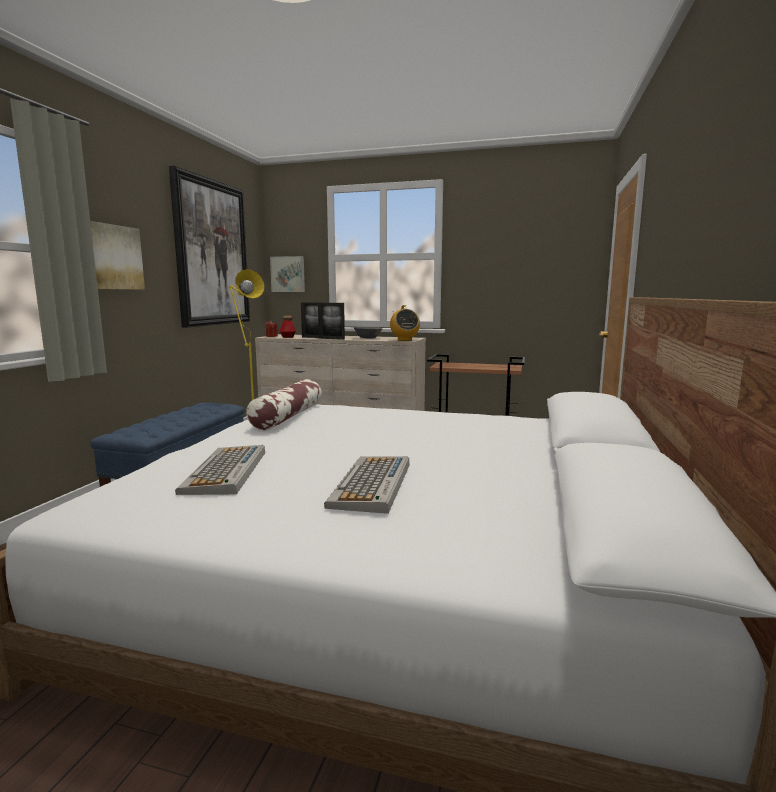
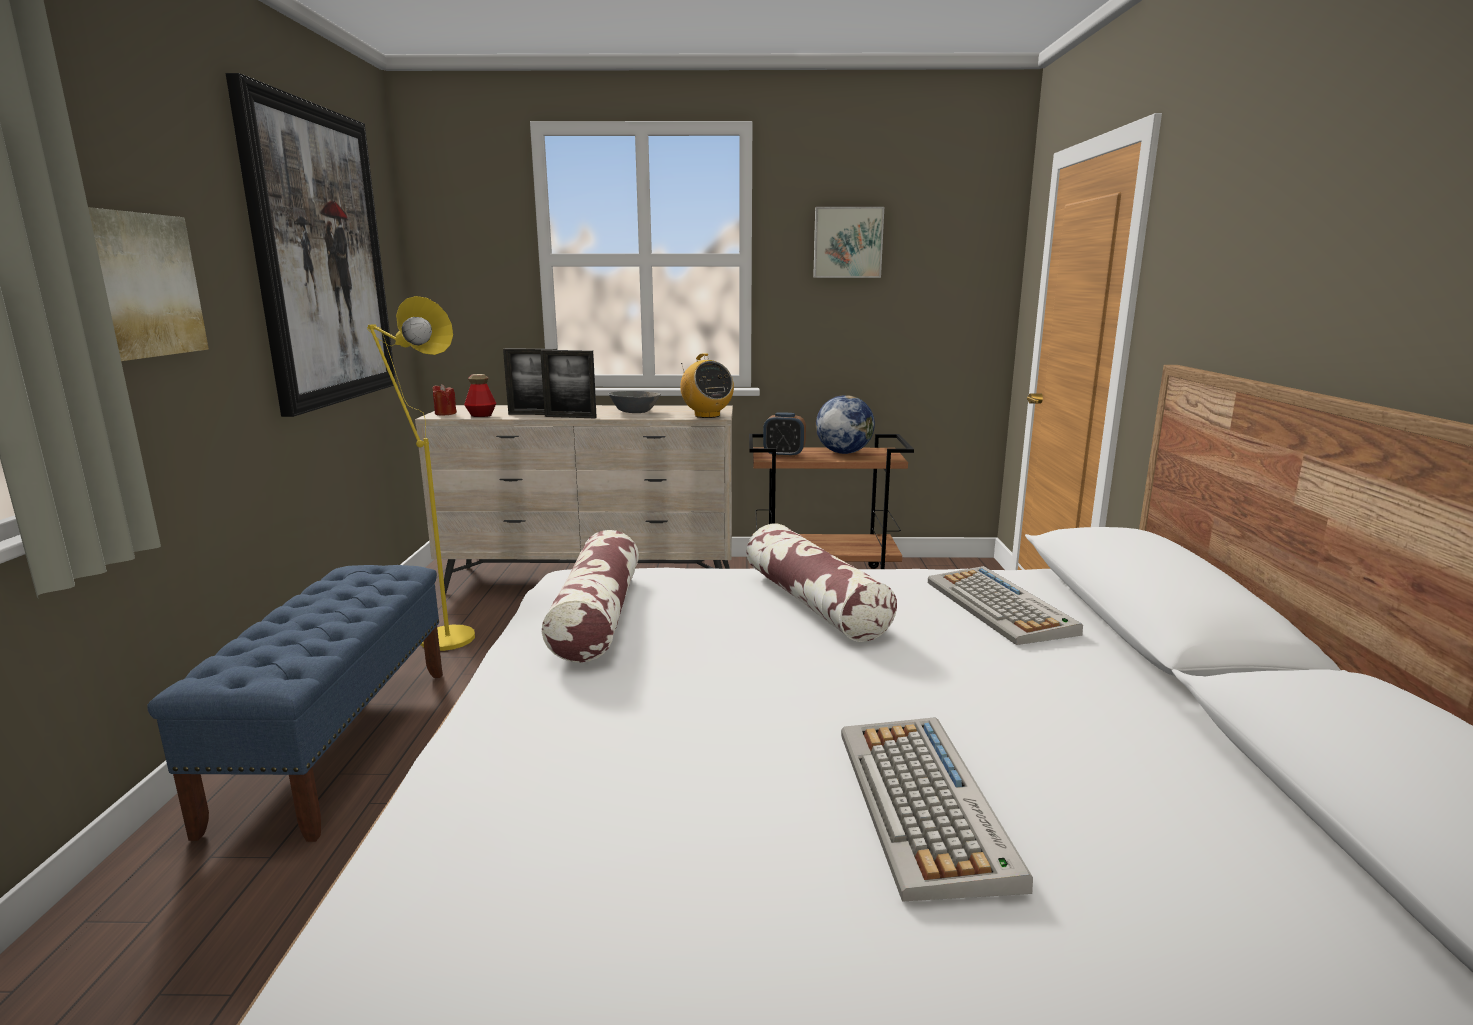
camera: 15 degrees left, 5 degrees up
(226, 471) = (602, 808): keyboard -> keyboard (1000, 607)
(288, 274) = (459, 289): picture -> picture (847, 243)
(401, 420) = (813, 603): none -> pillow
(450, 365) = (784, 455): none -> alarm clock
(486, 365) = (843, 453): none -> globe

